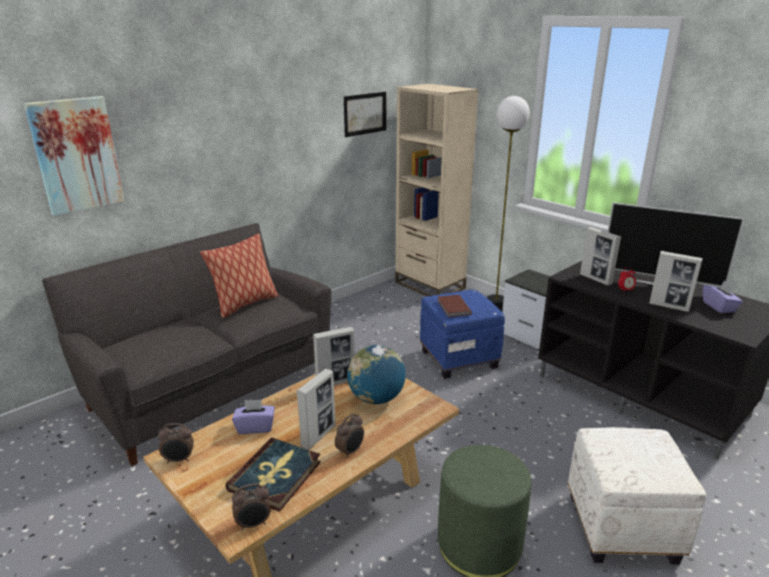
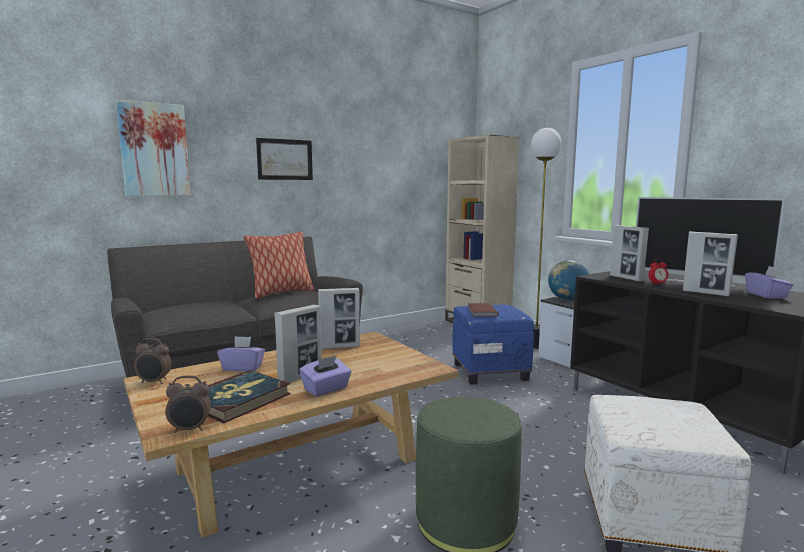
camera: 10 degrees right, 15 degrees down
(350, 451) = (326, 389): alarm clock -> purple tissue box
(365, 113) = (418, 160): picture -> picture (285, 159)
(376, 398) = (374, 358): globe -> globe (567, 299)

